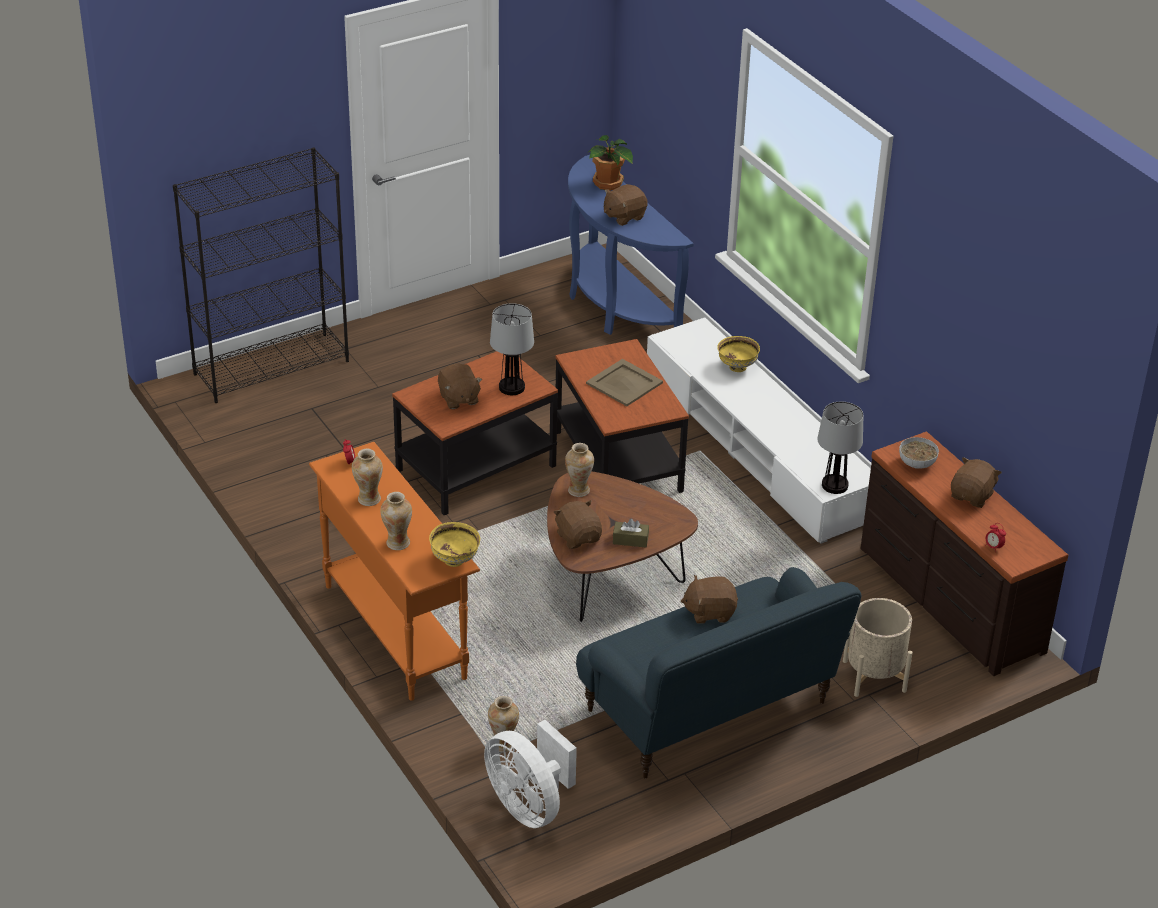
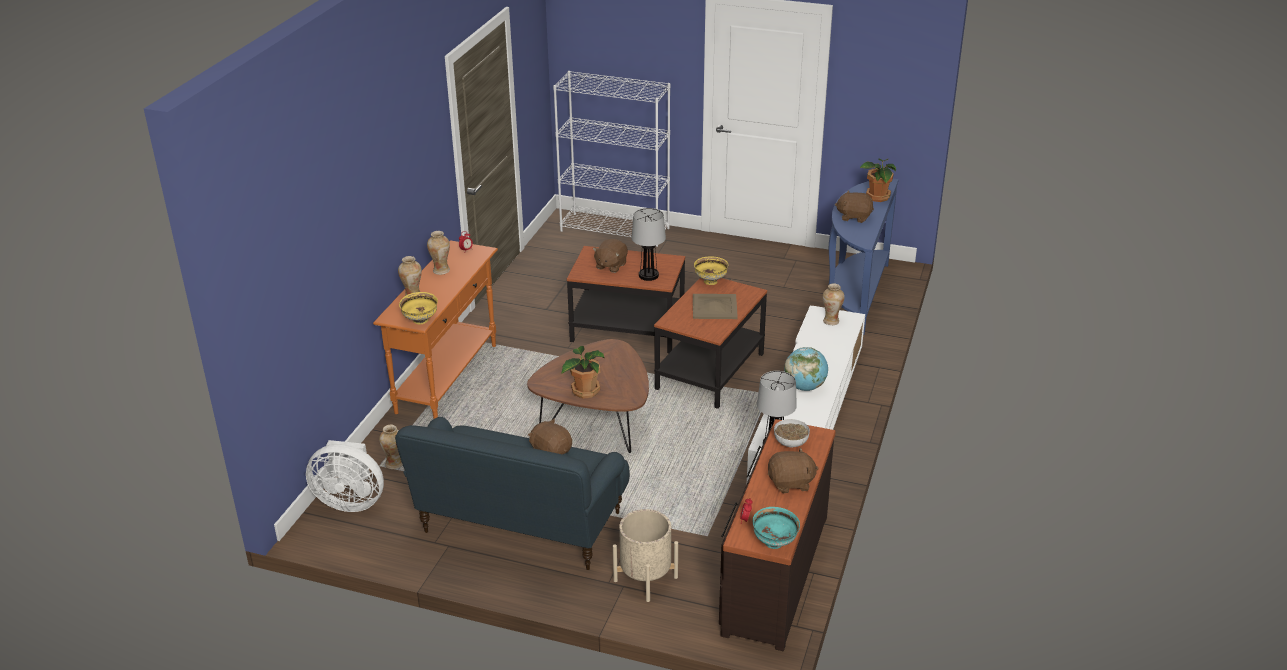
camera: 50 degrees right, 5 degrees down
(272, 367) = (615, 229): black bookcase -> white bookcase
(529, 806) = (350, 501): white fan -> white fan turned 90 degrees counterclockwise
(578, 490) = (605, 351): vase -> vase (831, 321)
(578, 537) = (560, 372): brown plush toy -> none
(630, 540) = (584, 391): brown tissue box -> potted plant
(737, 367) = (834, 349): yellow bowl -> yellow bowl (710, 281)
(771, 417) = (805, 387): none -> globe
(1039, 549) = (775, 542): none -> turquoise bowl

